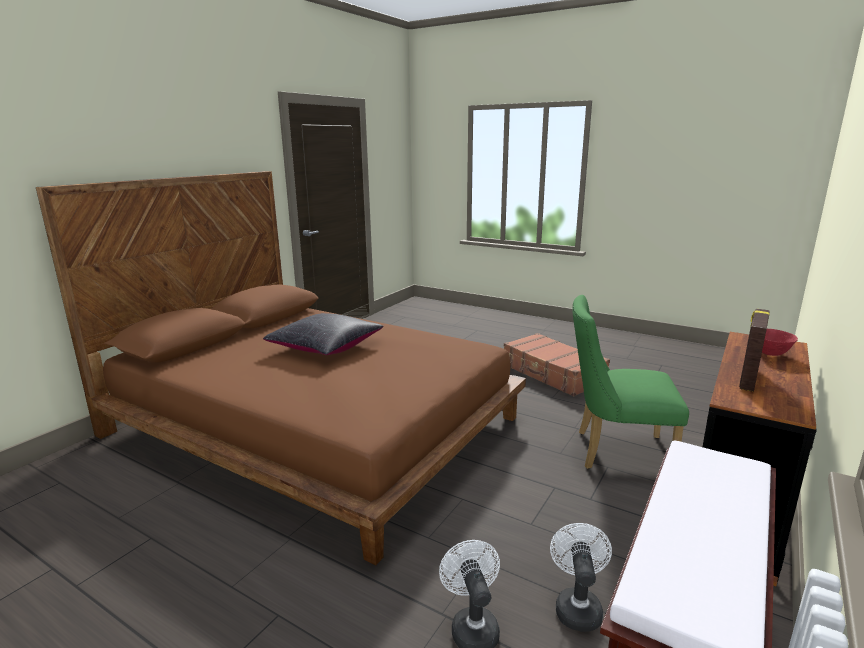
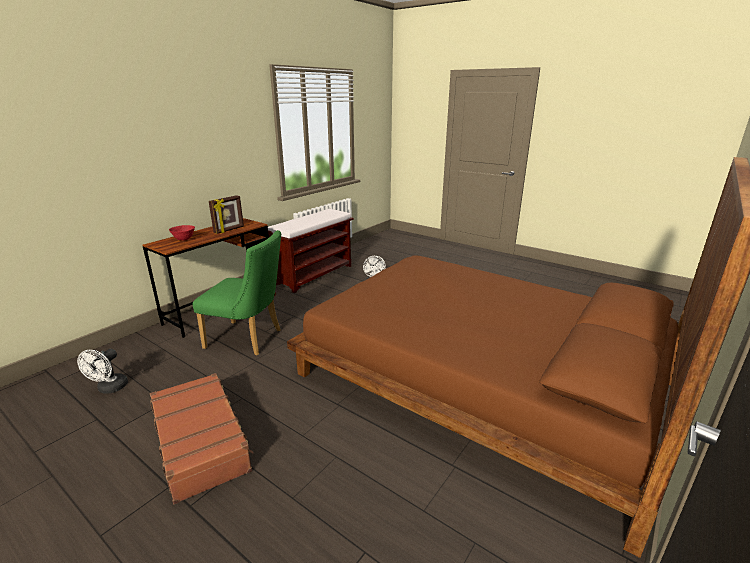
camera: 175 degrees left, 5 degrees up
(326, 347) = (473, 313): black pillow -> none
(577, 606) = (333, 286): white fan -> white fan (110, 389)

